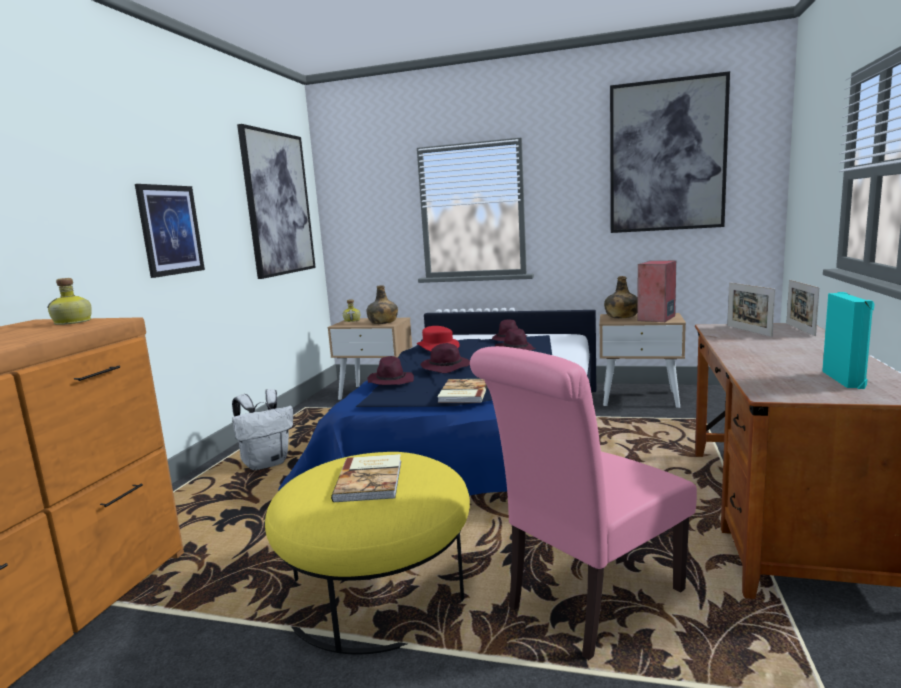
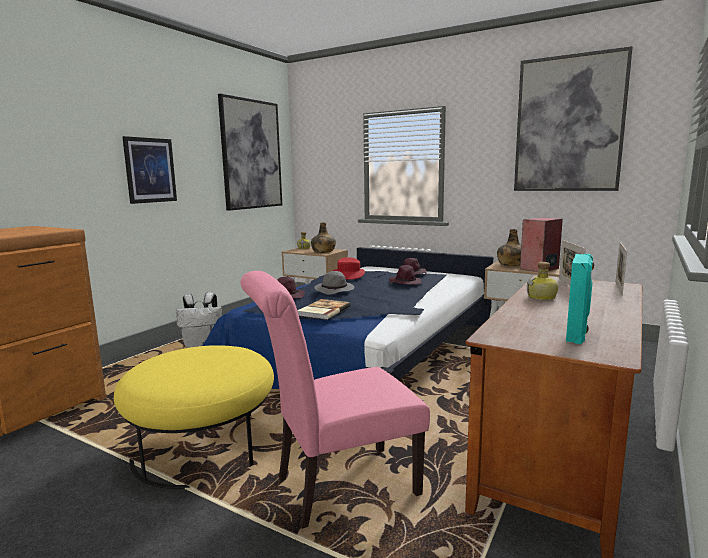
camera: 15 degrees right, 0 degrees up
(73, 322) = (42, 229): bottle -> bottle (542, 298)
(371, 480) = (198, 363): book -> none
(446, 367) = (335, 290): purple hat -> grey hat

